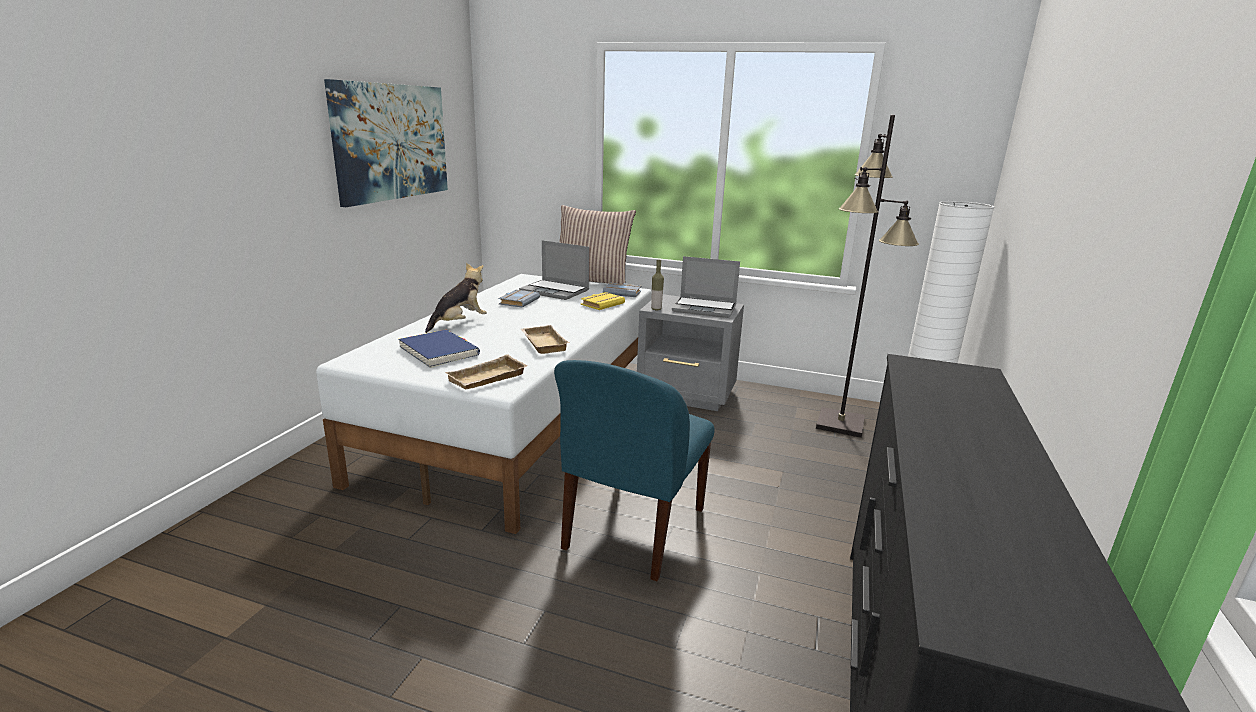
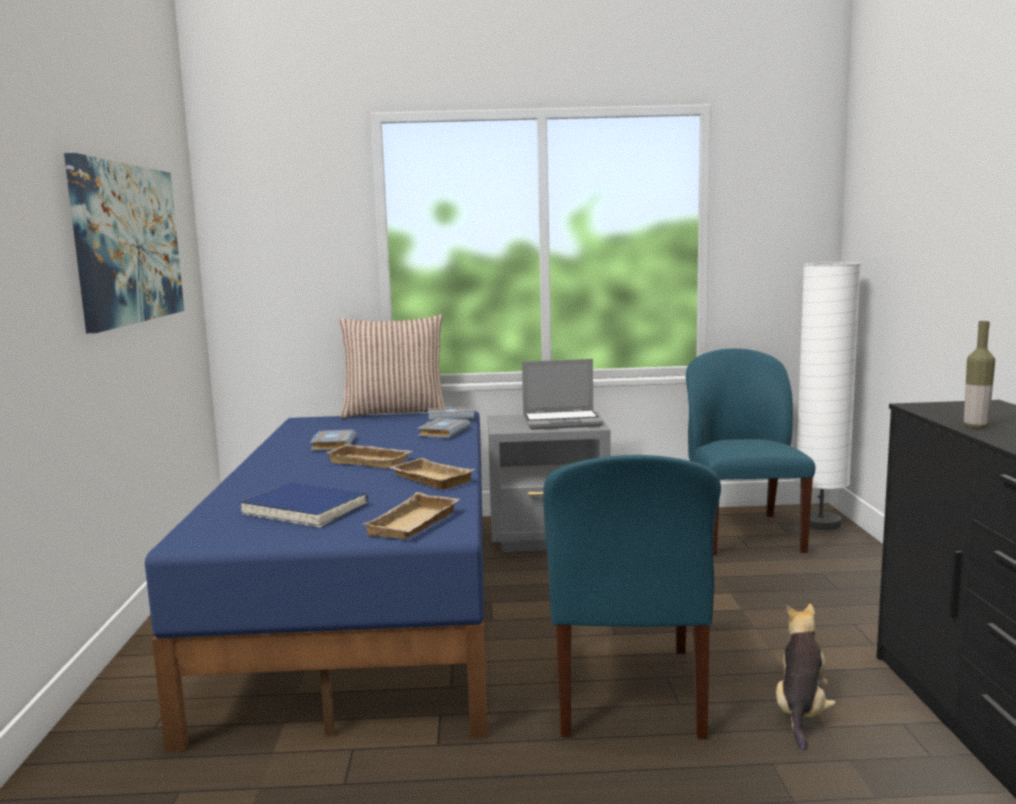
camera: 20 degrees left, 10 degrees down
(459, 323) = (286, 477): plush toy -> plush toy (801, 712)
(522, 420) = (369, 608): white bed -> blue bed
(526, 320) = (372, 461): none -> beige tray
(556, 291) = (364, 428): laptop -> none
(602, 304) = (443, 432): yellow book -> grey book
(656, 309) = (508, 430): bottle -> bottle (975, 426)
(841, 423) = (743, 533): black floor lamp -> blue chair

